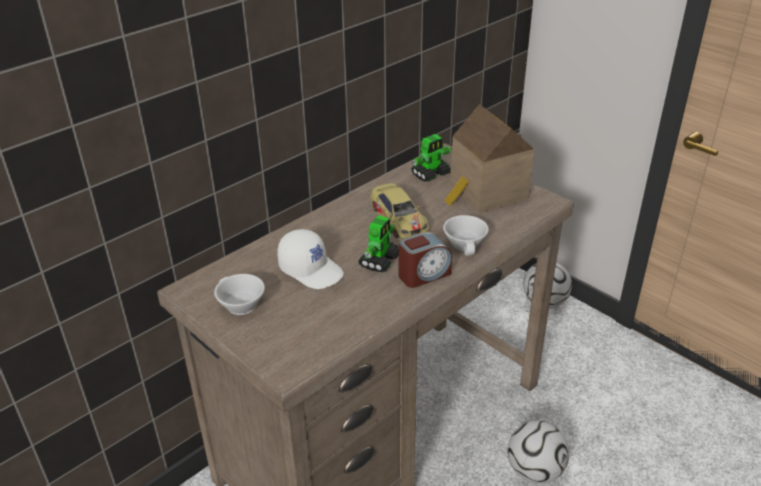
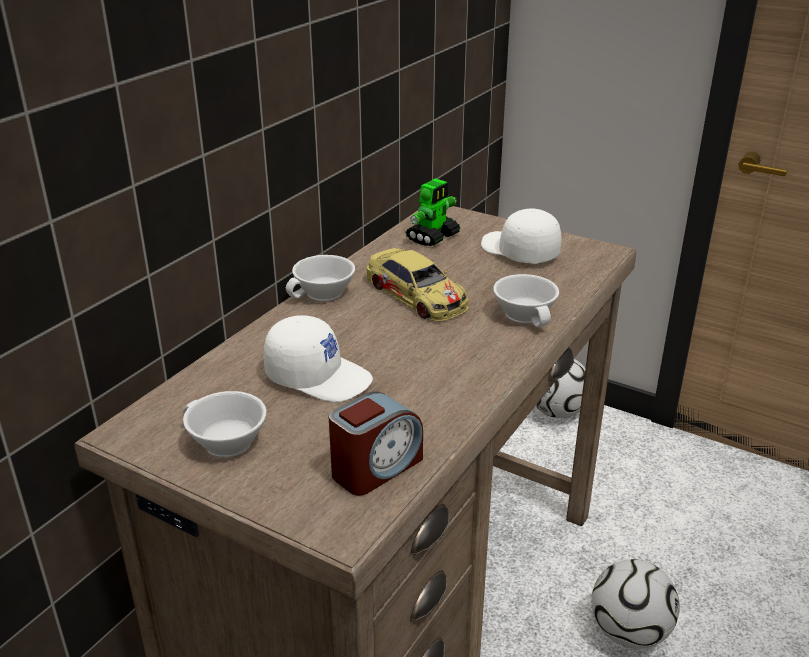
camera: 15 degrees left, 5 degrees down
(338, 210) = (324, 294): none -> white cup
(380, 260) = (416, 351): toy robot -> none
(424, 274) = (488, 360): alarm clock -> alarm clock (376, 468)
(485, 193) = (518, 251): toy house -> white cap

